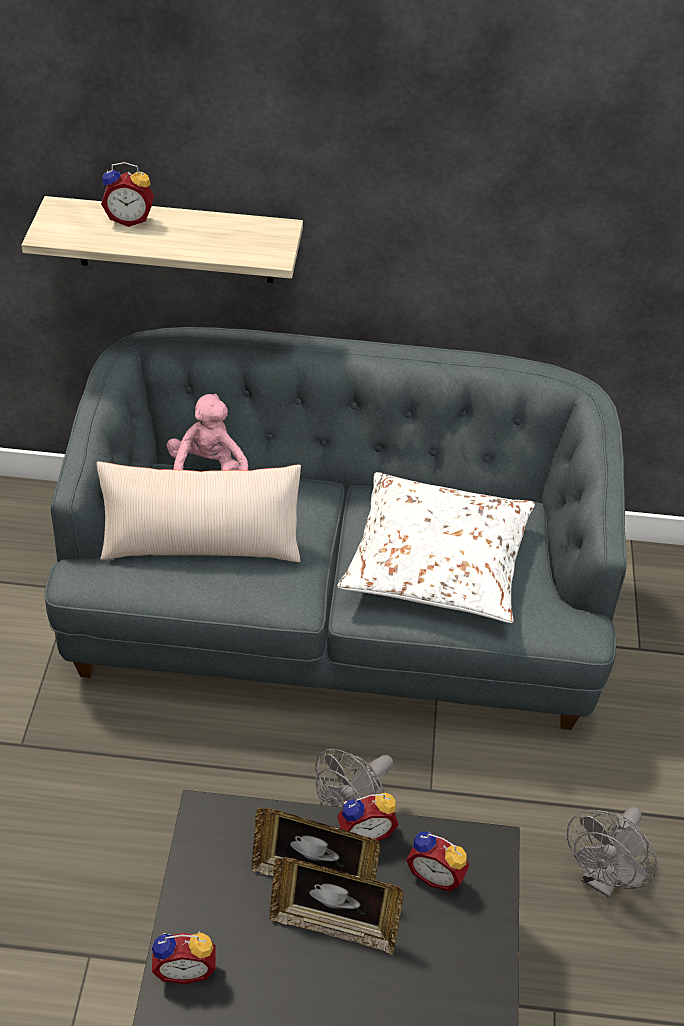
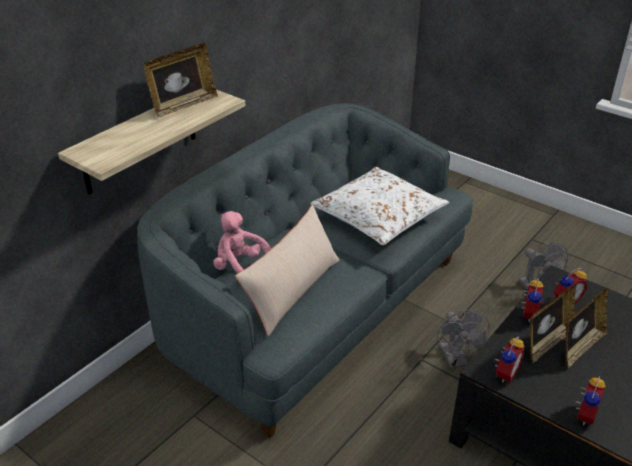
camera: 55 degrees left, 10 degrees down
(130, 219) = (128, 131): alarm clock -> alarm clock (504, 373)
(230, 229) = (183, 105): none -> picture frame

